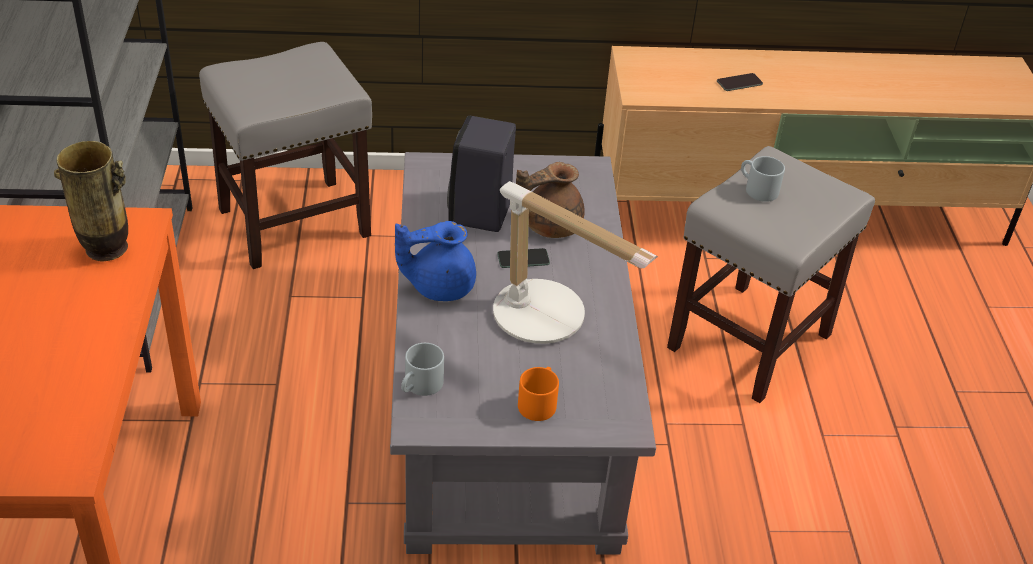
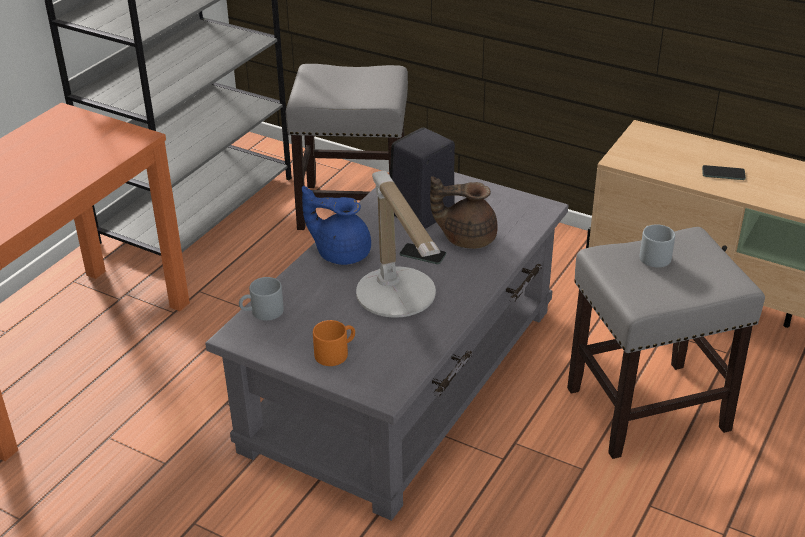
camera: 35 degrees right, 5 degrees down
(106, 249) = (101, 146): vase -> none

